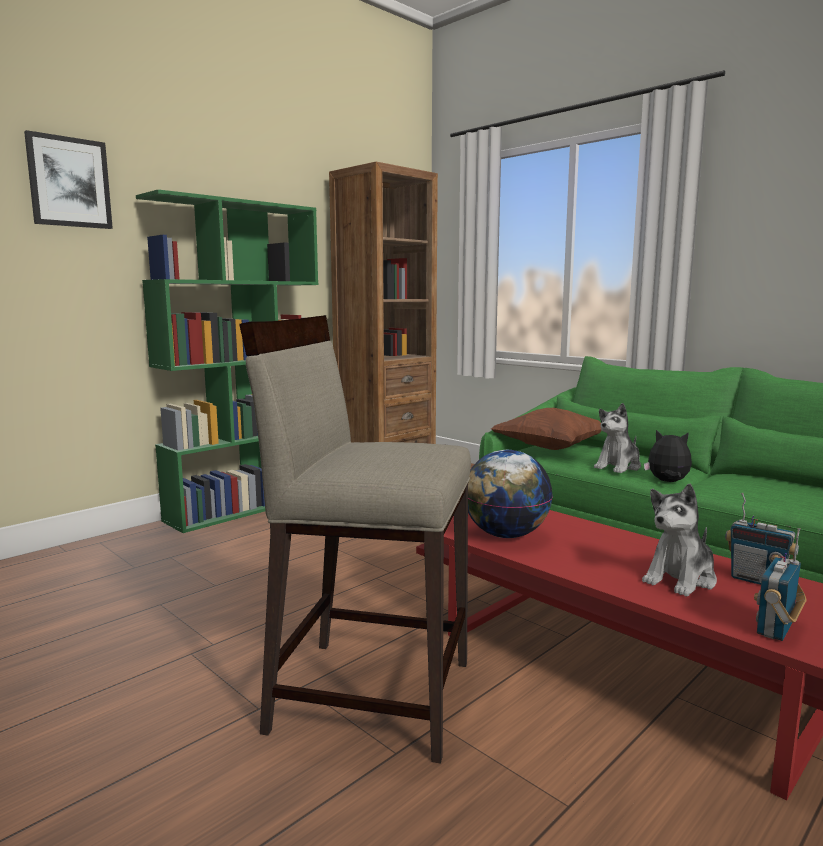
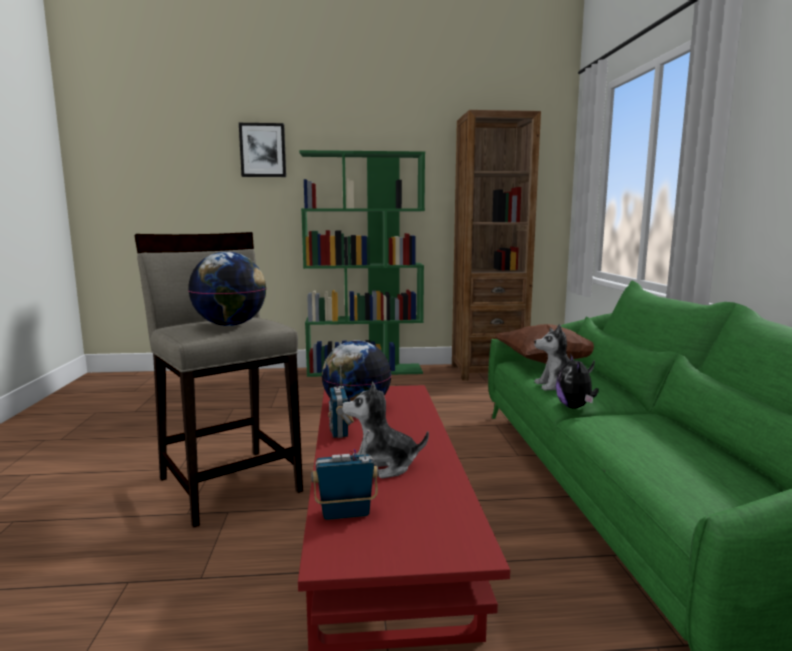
camera: 40 degrees right, 0 degrees up
(408, 453) = (230, 325): none -> globe
(667, 482) = (575, 407): plush toy -> plush toy turned 150 degrees counterclockwise
(757, 580) = (434, 487): radio -> radio (340, 432)

